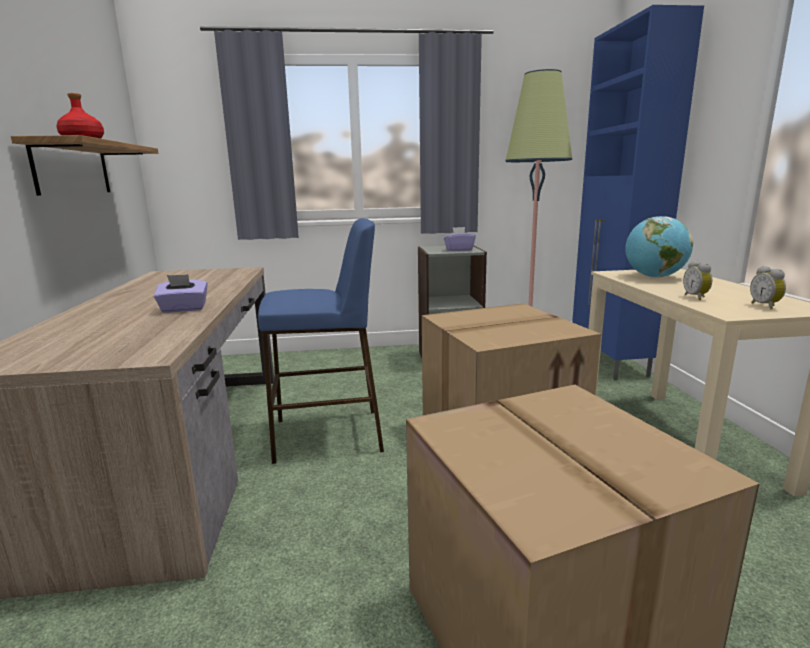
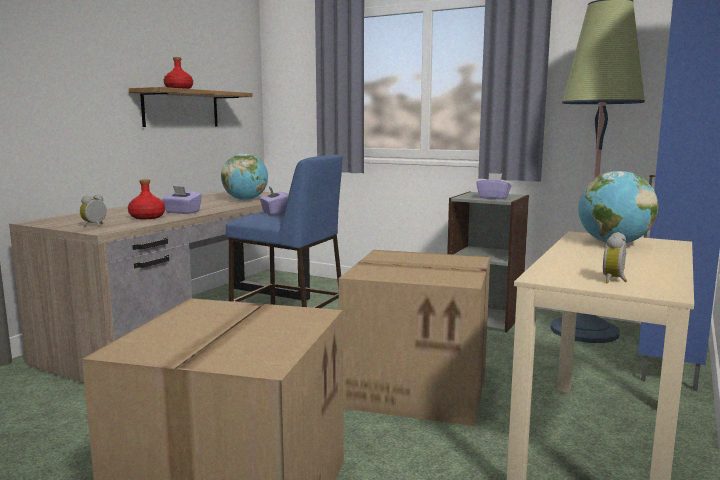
camera: 35 degrees right, 5 degrees down
(156, 324) = (147, 217): none -> red bottle
(212, 282) = (245, 200): none -> globe
(294, 292) = (274, 212): none -> purple tissue box
(696, 297) = (573, 263): alarm clock -> alarm clock (95, 226)

